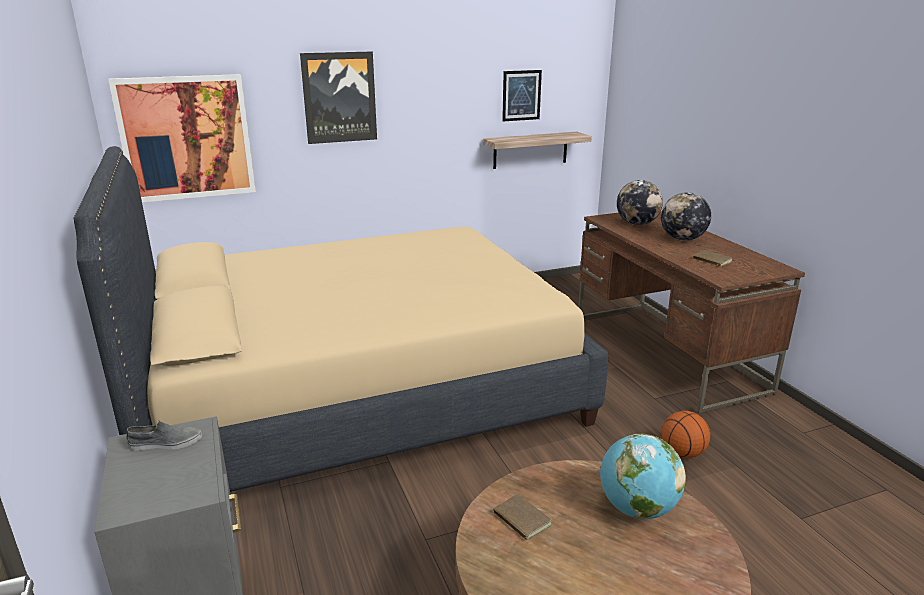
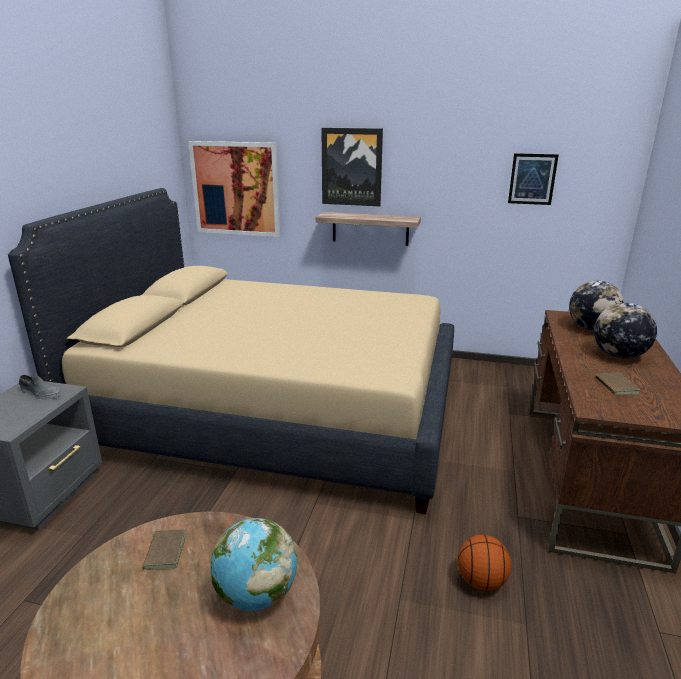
camera: 35 degrees right, 0 degrees up
(530, 150) = (537, 235): shelf -> shelf (370, 228)

